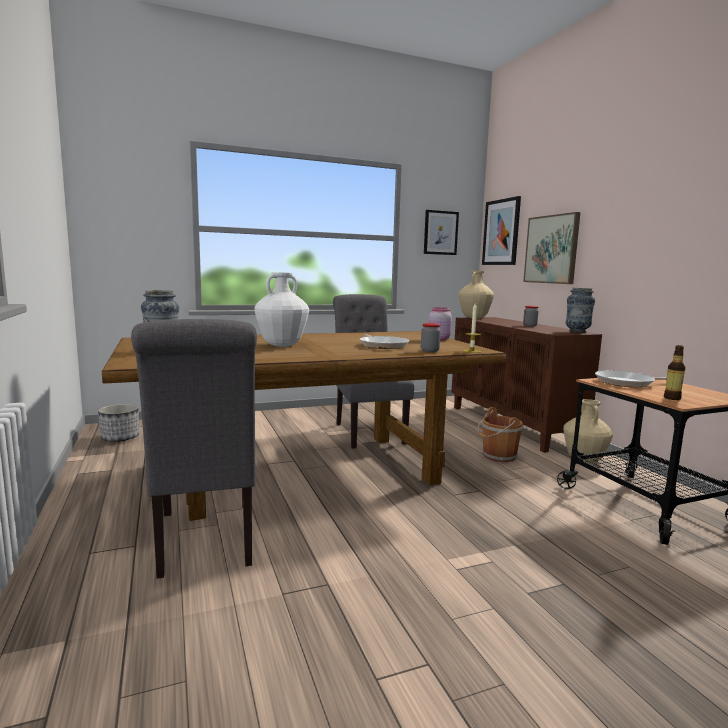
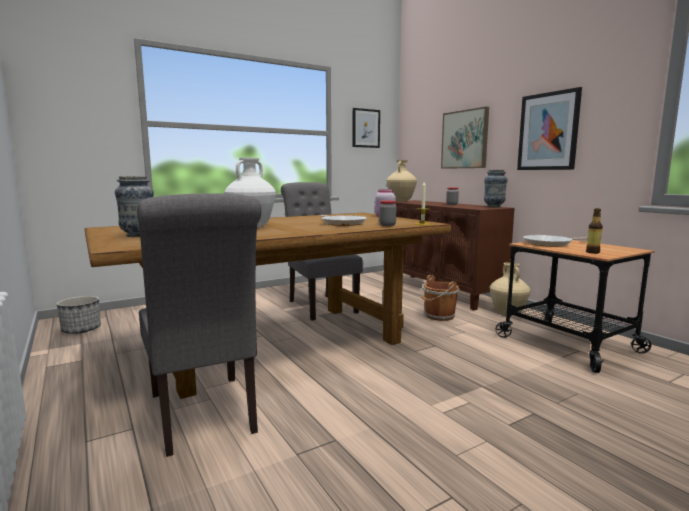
camera: 10 degrees left, 0 degrees up
(501, 232) = (417, 127): picture -> picture (548, 131)

